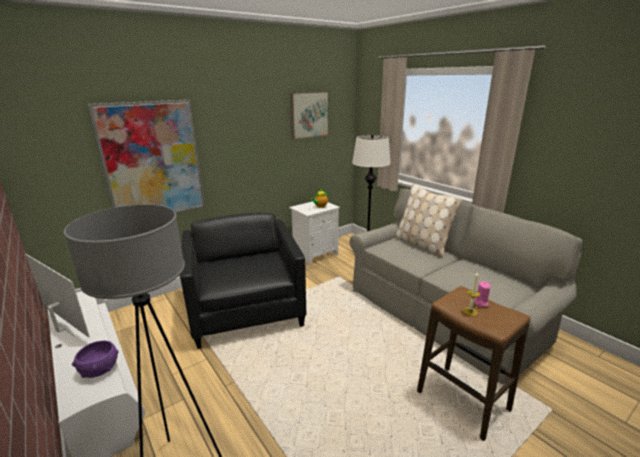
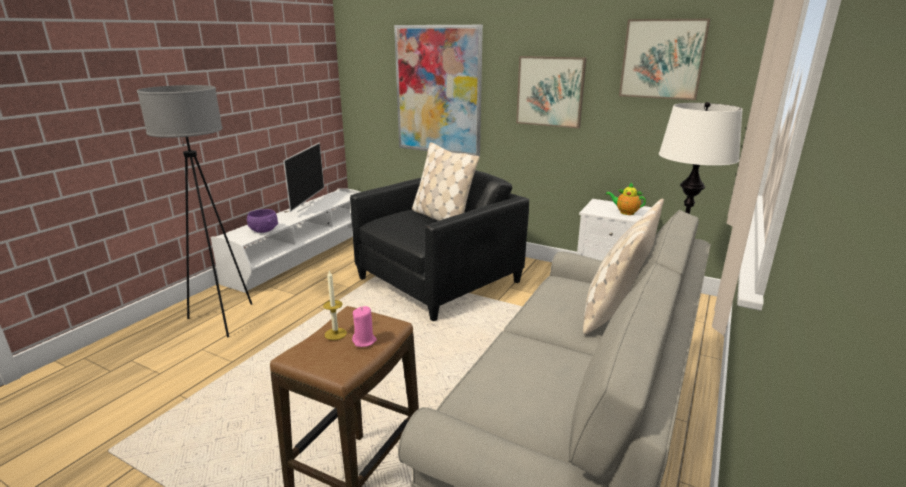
camera: 65 degrees right, 0 degrees up
(241, 258) = (442, 218): none -> beige pillow
(250, 144) = (550, 91): none -> picture

